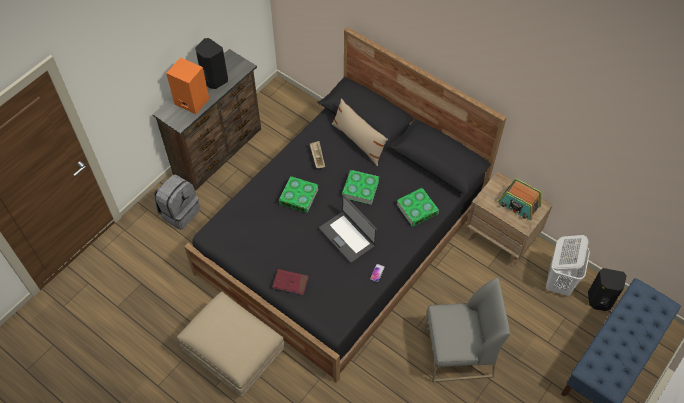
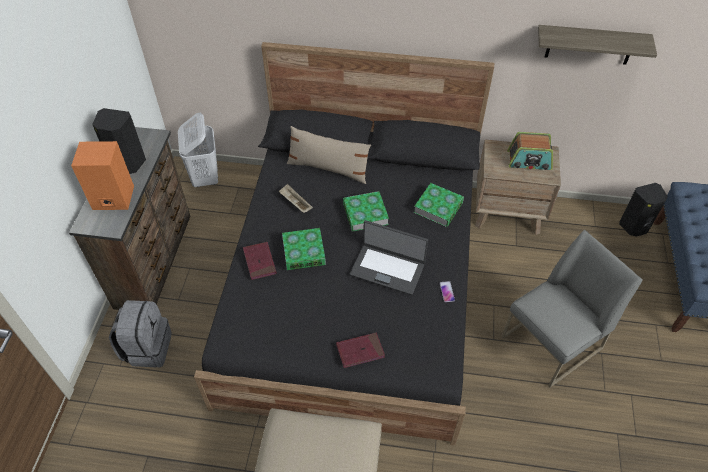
camera: 30 degrees left, 5 degrees down
(266, 189) = (259, 262): none -> red book
(559, 281) = (587, 227): white laundry basket -> white laundry basket (205, 177)
(579, 137) = (590, 45): none -> shelf

